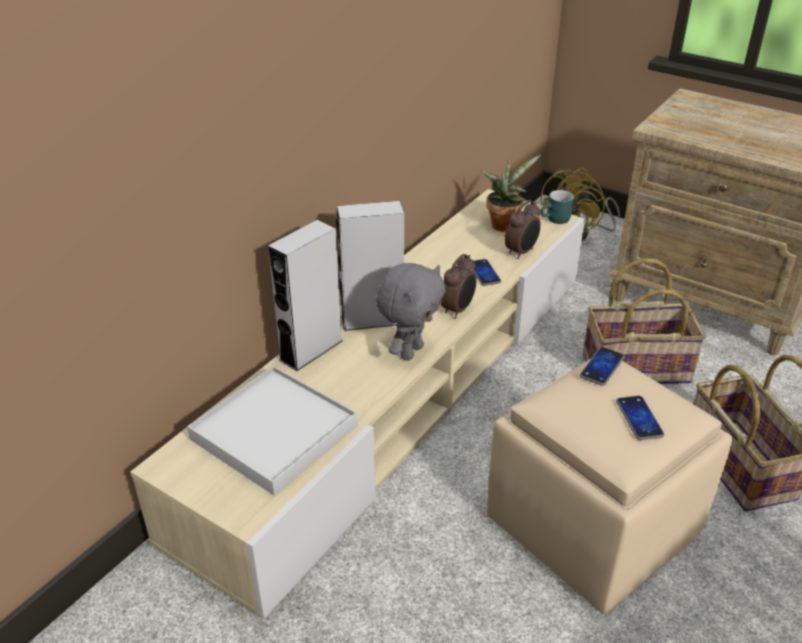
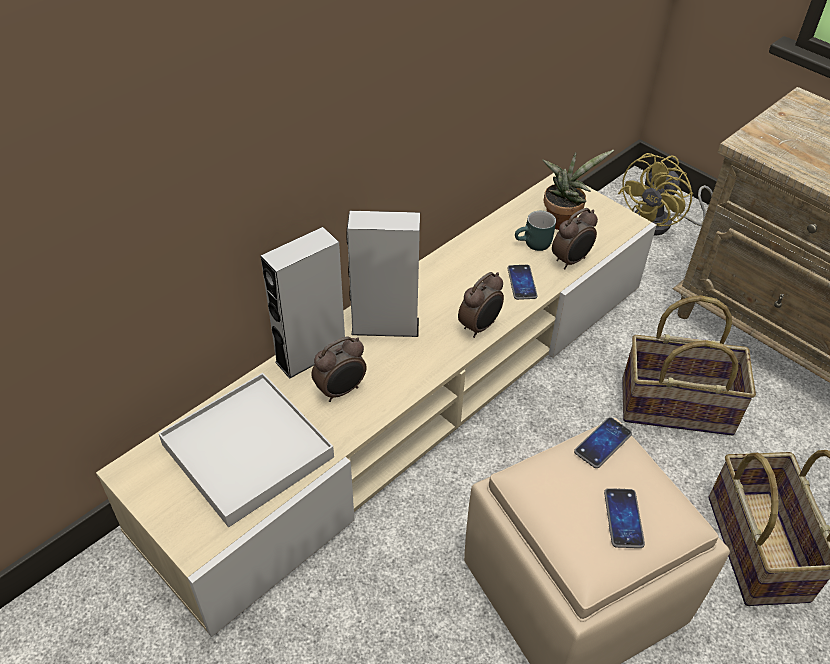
camera: 10 degrees right, 10 degrees up
(348, 374) = (341, 391): none -> alarm clock
(410, 351) = (414, 372): grey plush toy -> none
(556, 220) = (622, 223): turquoise mug -> turquoise mug (534, 245)

